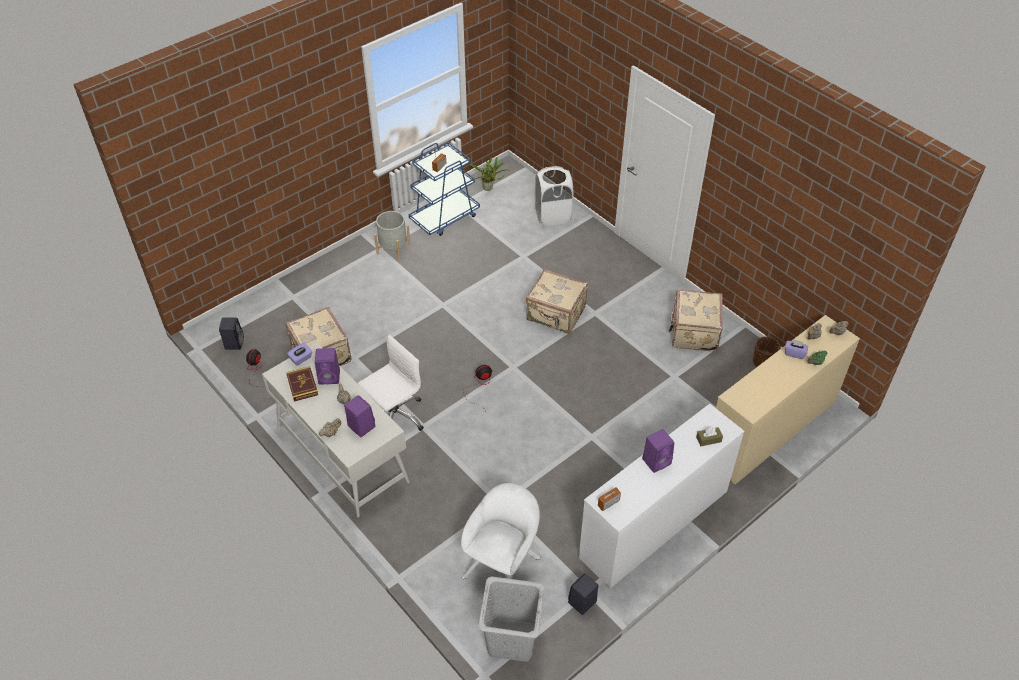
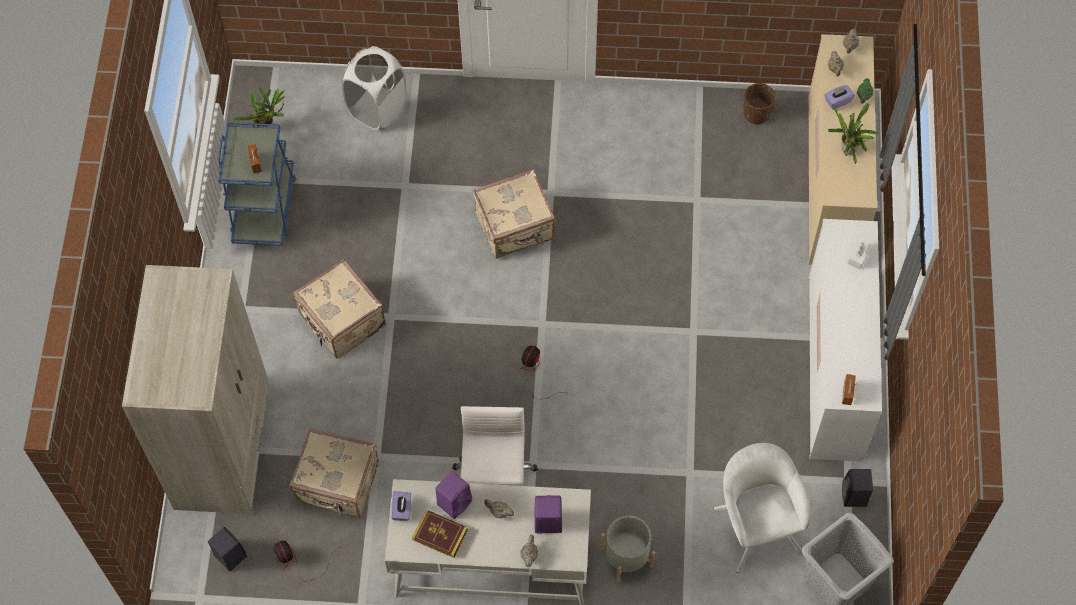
camera: 45 degrees left, 15 degrees up
(295, 296) = (223, 446): none -> beige wardrobe
(393, 249) = (257, 295): grey planter -> grey planter (626, 557)
(657, 461) = (841, 316): purple speaker -> none
(693, 332) = (663, 134): beige suitcase -> beige suitcase (341, 321)
(708, 439) = (859, 256): brown tissue box -> white tissue box
(769, 382) = (848, 151): none -> potted plant

